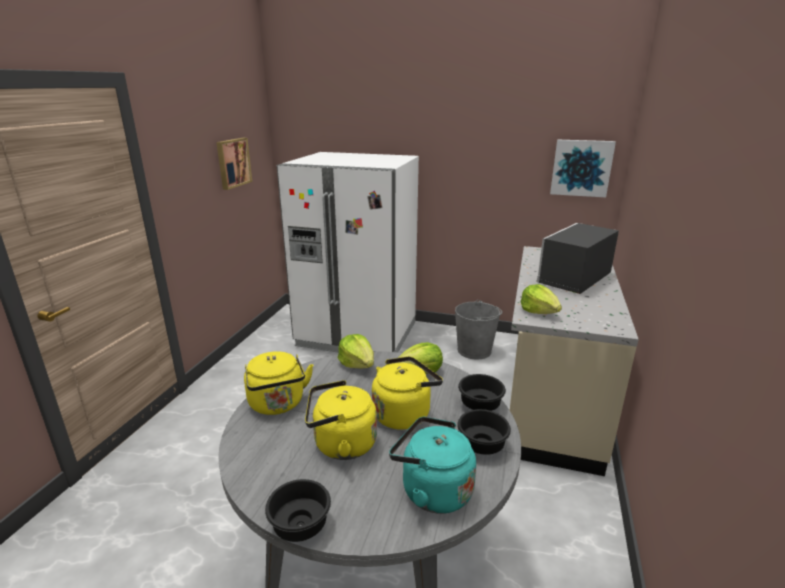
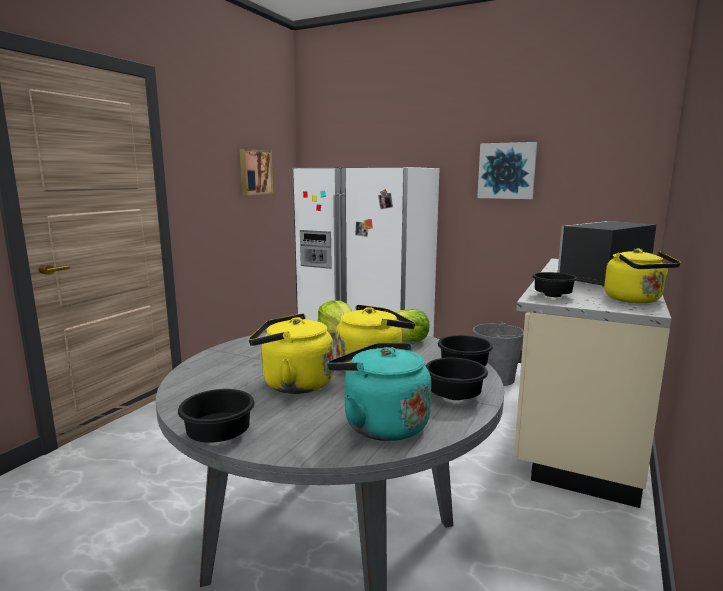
camera: 10 degrees right, 10 degrees down
(278, 404) = (240, 353): yellow kettle -> yellow kettle (635, 300)
(539, 311) = (552, 296): lettuce -> black bowl
(581, 168) = (617, 174): picture -> picture (506, 171)

